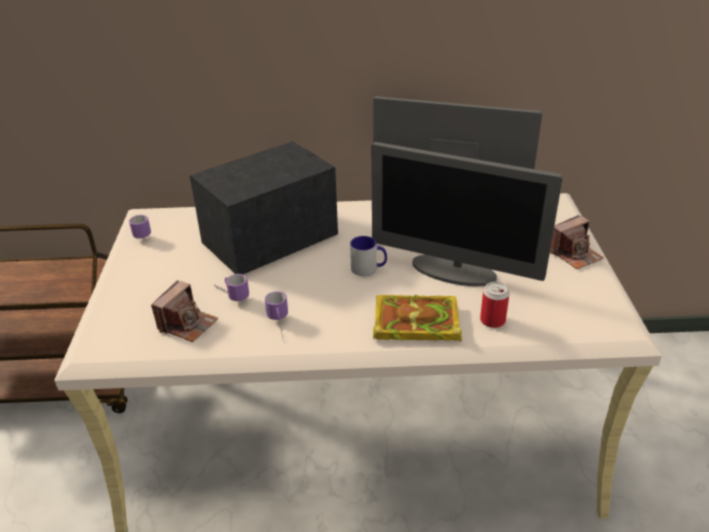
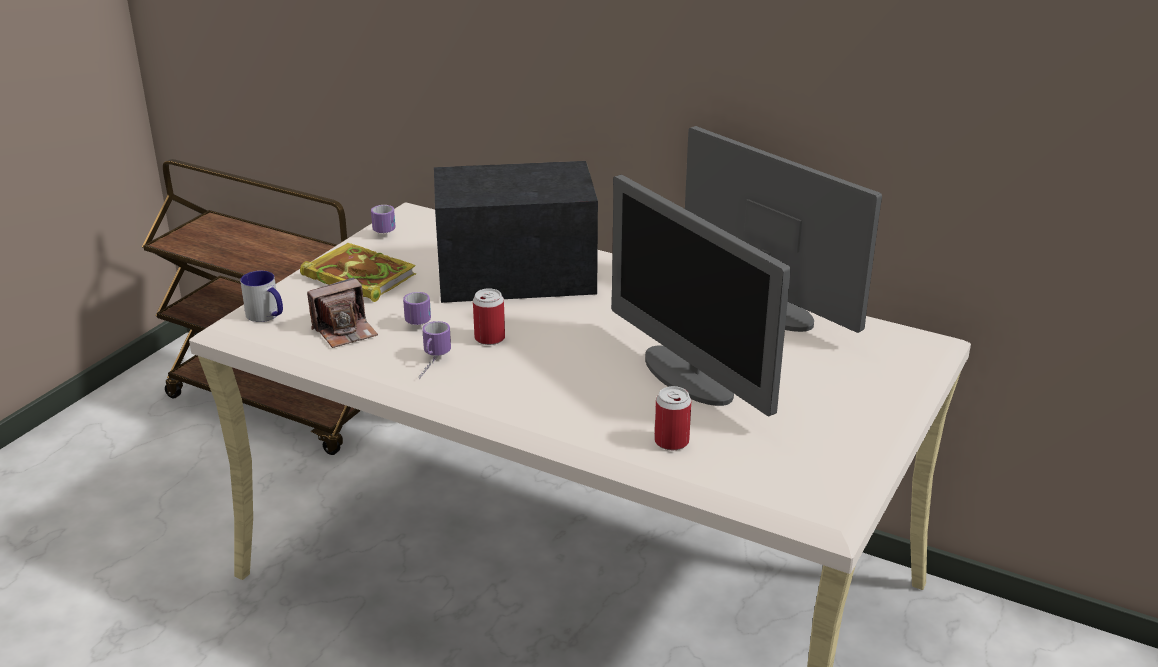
camera: 30 degrees right, 5 degrees down
(300, 291) = (489, 338): none -> can
(368, 269) = (590, 341): mug -> mug (267, 316)
(414, 323) = (577, 412): book -> book (357, 277)
(575, 255) = (871, 411): camera -> none

